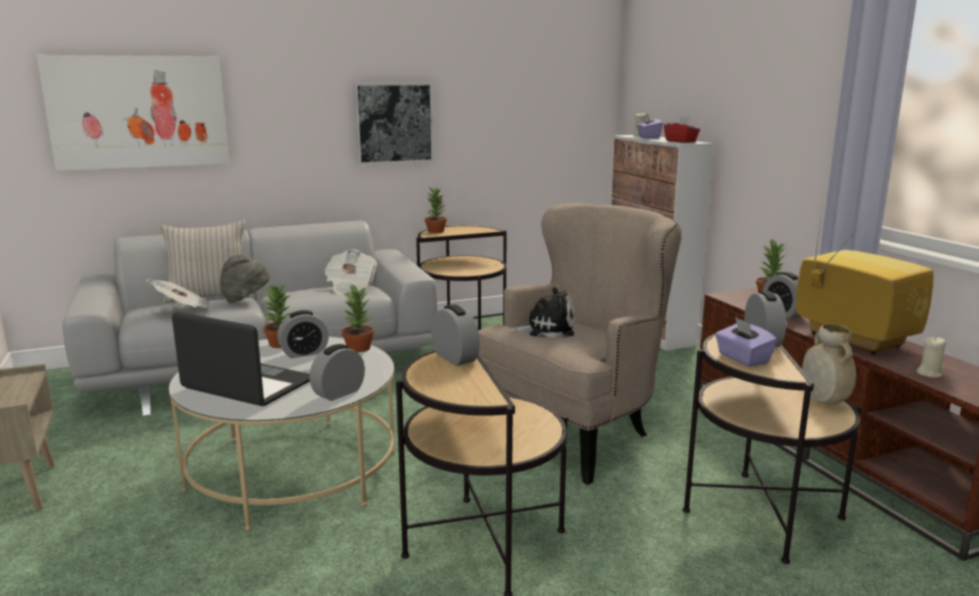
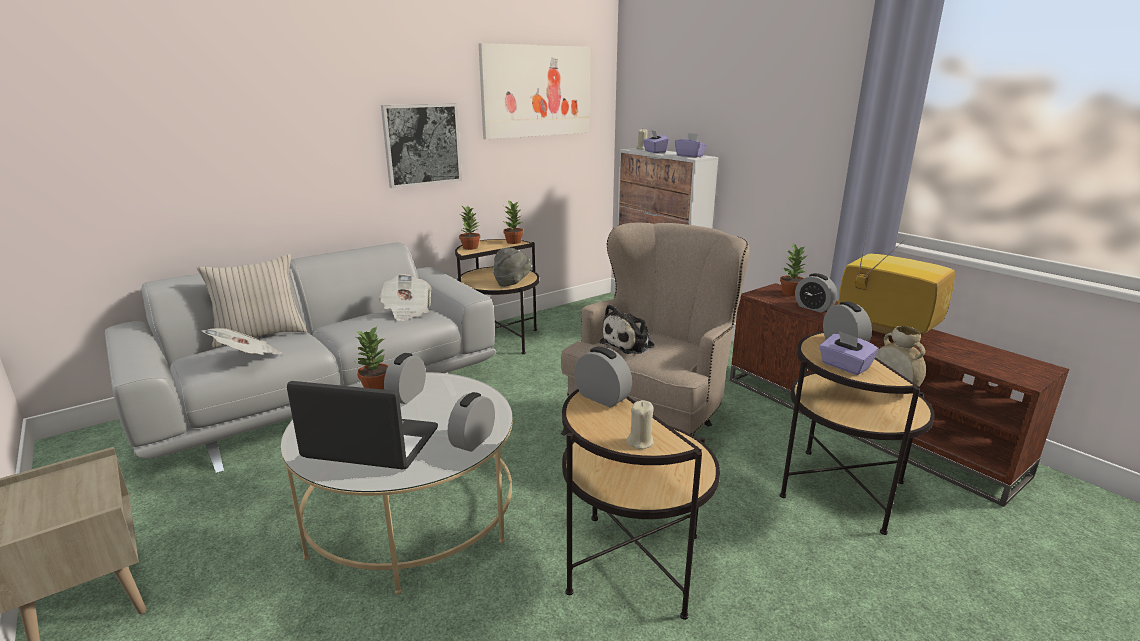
camera: 15 degrees left, 5 degrees up
(139, 112) = (153, 143): picture -> picture (536, 91)
(246, 300) = (307, 337): grey hat -> grey hat (512, 283)
(304, 353) = (407, 396): alarm clock -> alarm clock turned 150 degrees clockwise
(359, 348) = (459, 383): potted plant -> potted plant (514, 242)
(547, 329) = (629, 344): plush toy -> plush toy turned 150 degrees clockwise
(681, 141) = (690, 156): red tissue box -> purple tissue box
(929, 373) = (965, 358): beige candle -> beige candle (640, 442)

